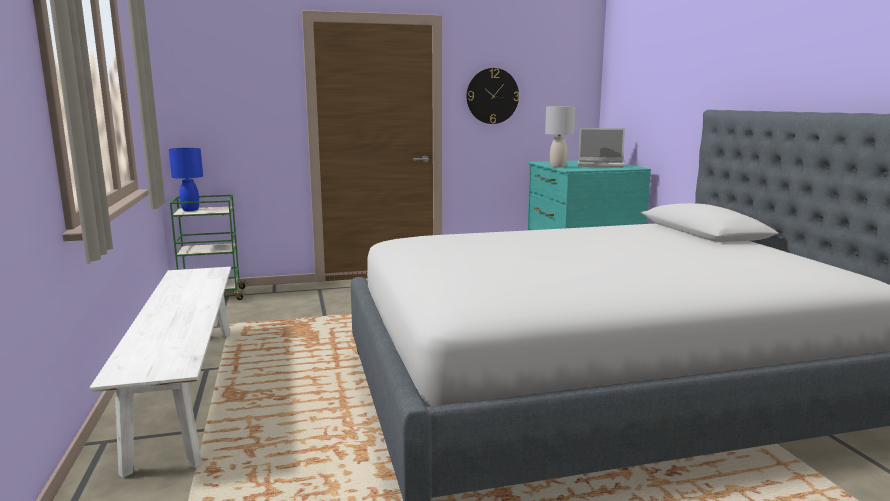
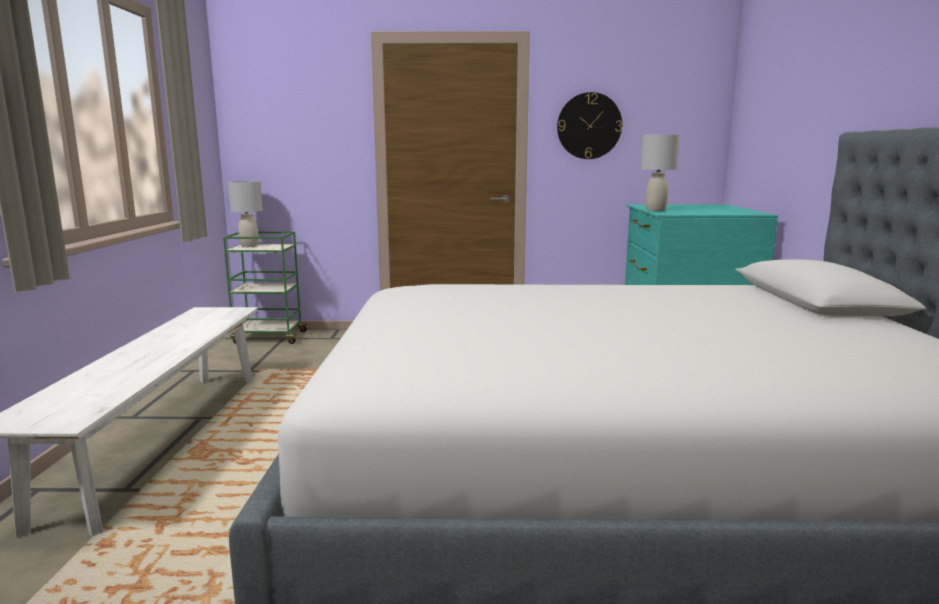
camera: 15 degrees right, 0 degrees up
(190, 210) = (249, 246): blue table lamp -> grey table lamp
(601, 165) = (714, 210): laptop -> none

